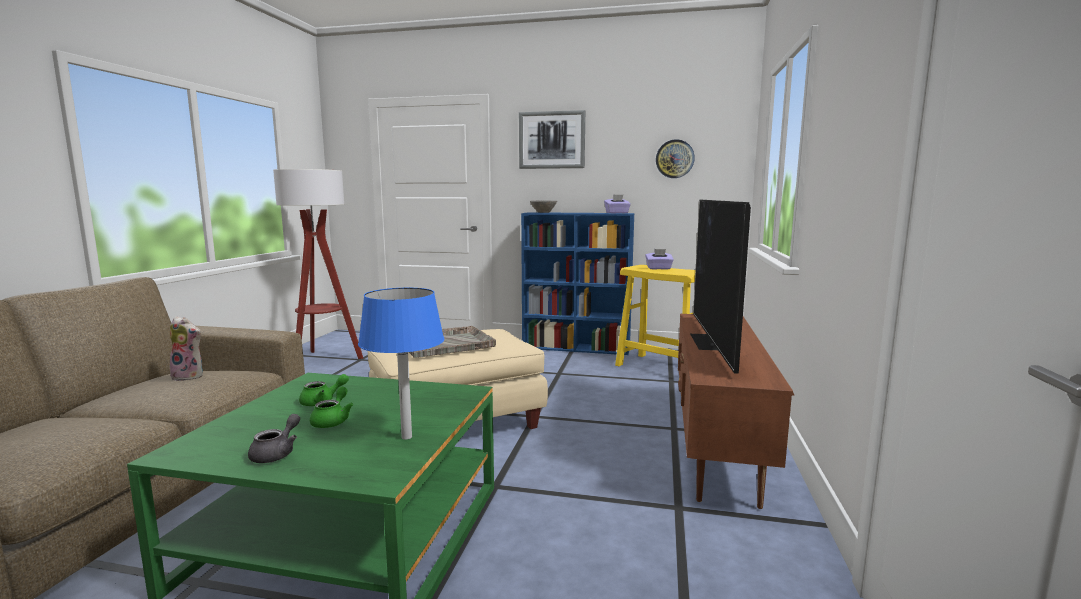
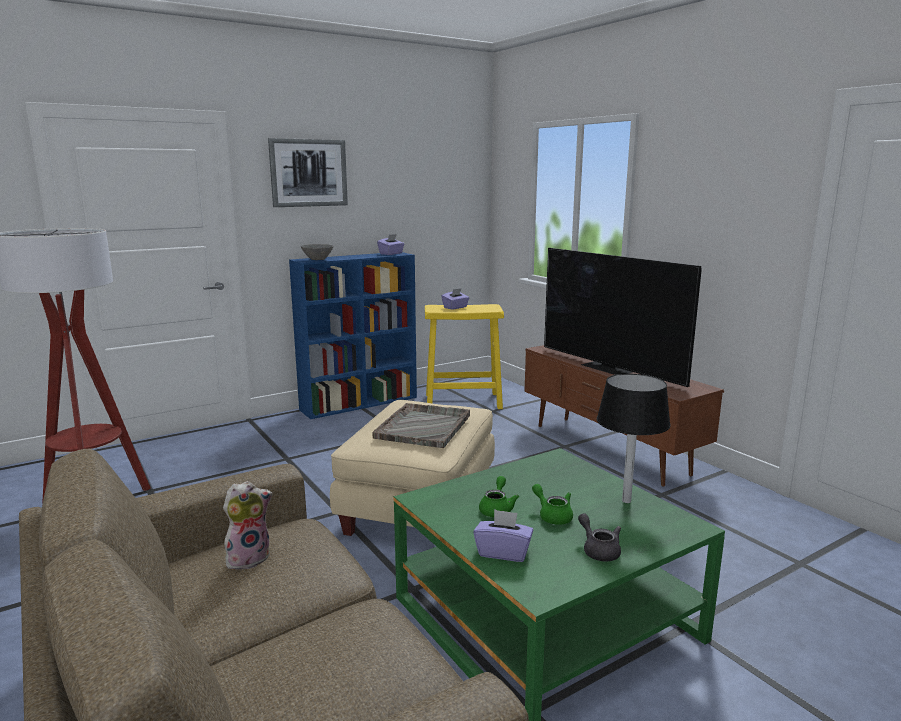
camera: 45 degrees left, 5 degrees up
(239, 424) = (503, 552): none -> purple tissue box
(407, 437) = (626, 501): blue table lamp -> black table lamp
(674, 159) = (430, 194): wall clock -> none

